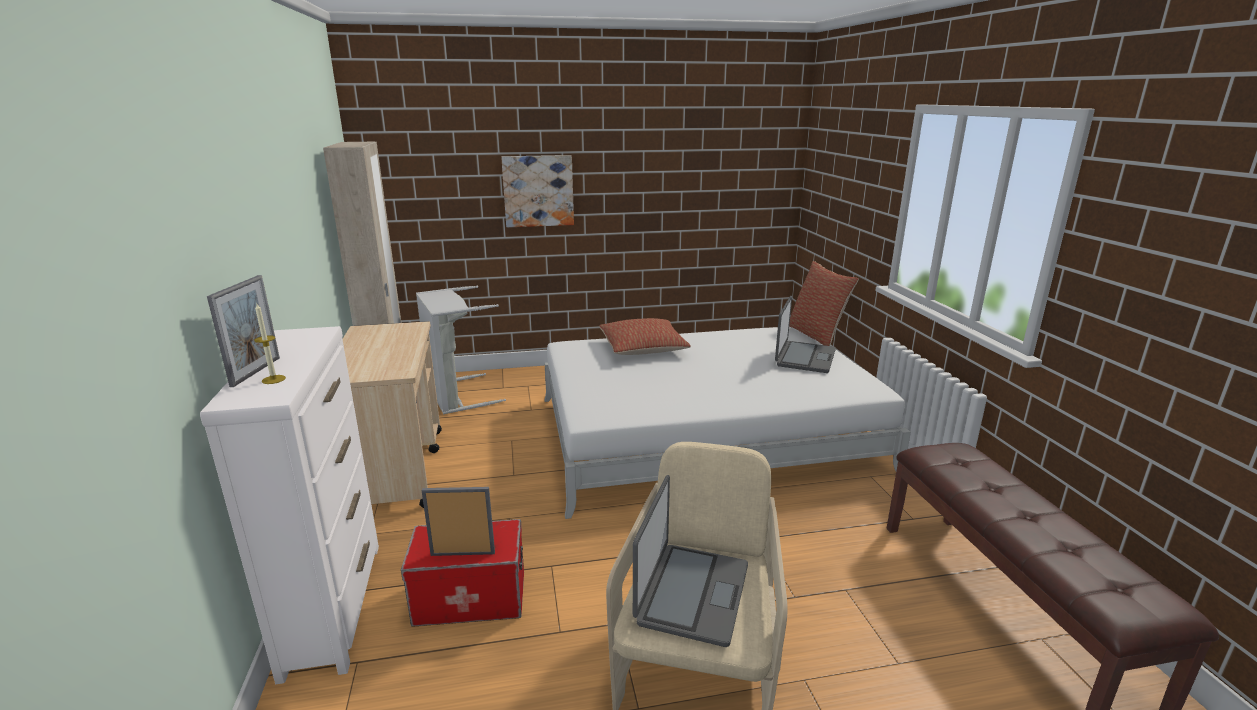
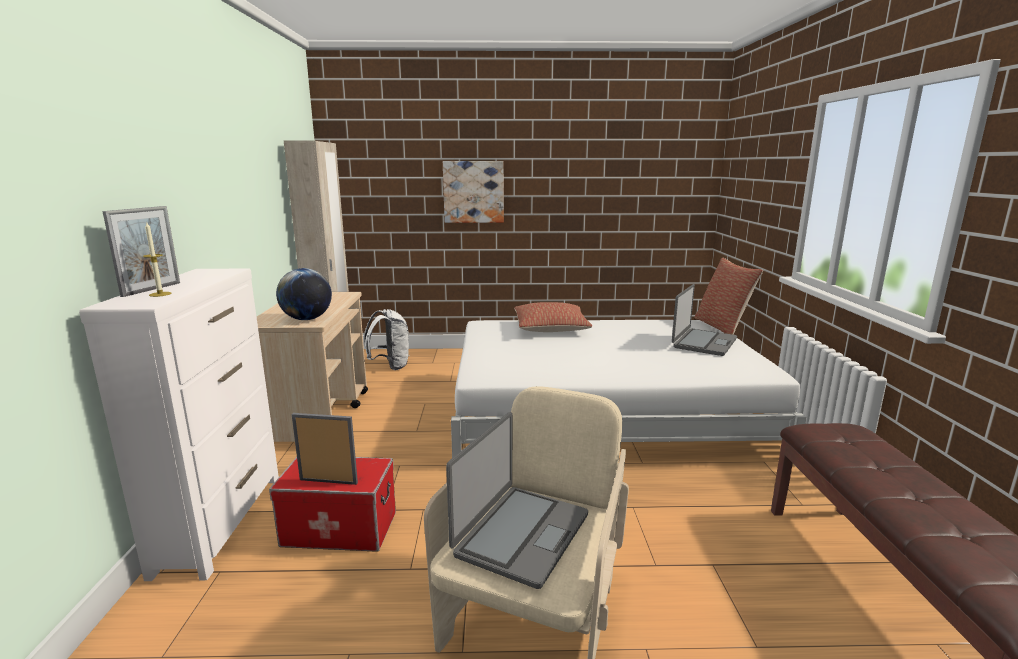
camera: 10 degrees right, 5 degrees down
(389, 367) = (307, 319): none -> globe
(456, 396) = (390, 366): grey laundry basket -> white backpack

